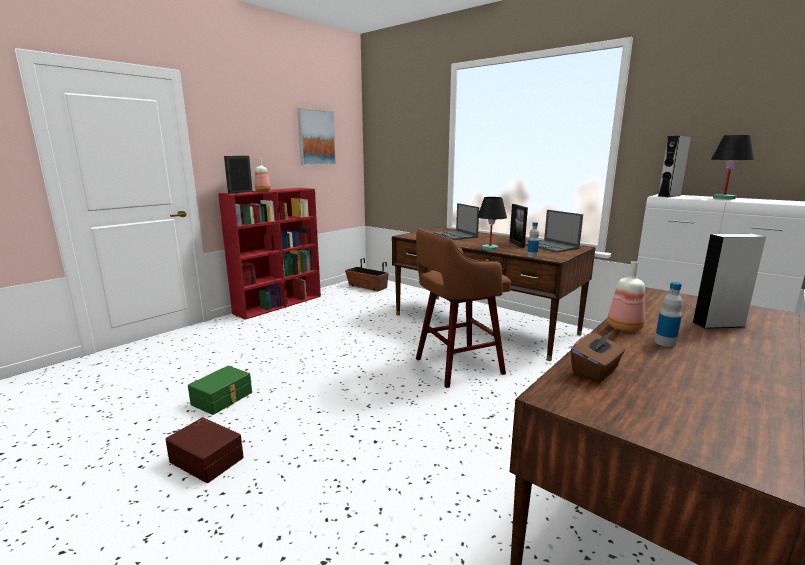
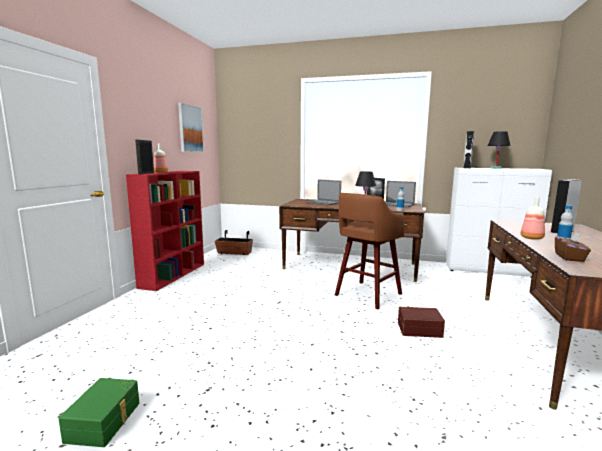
camera: 25 degrees left, 5 degrees down
(208, 458) = (268, 401): brown storage box -> brown storage box (419, 329)
(223, 399) = (219, 354): green storage box -> green storage box (105, 421)

